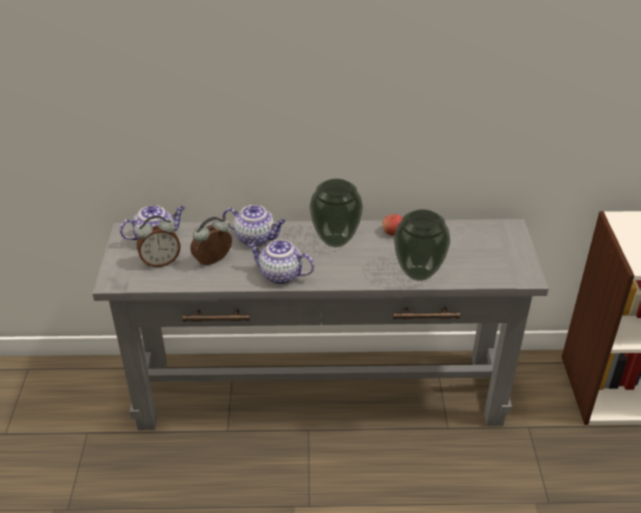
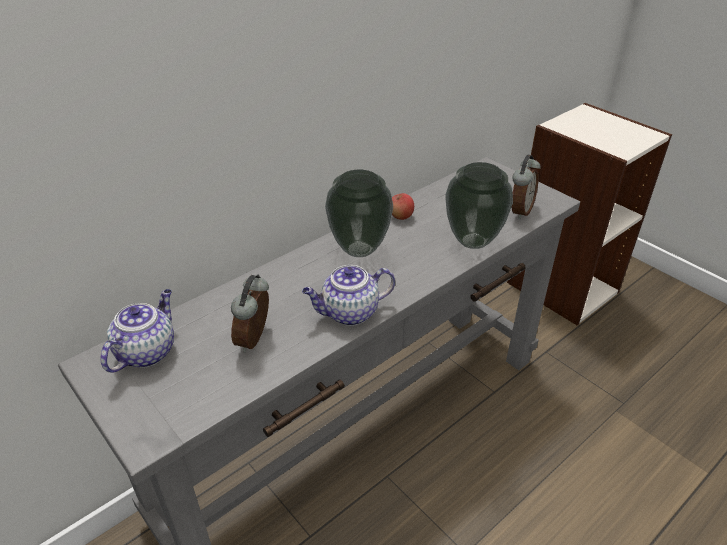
camera: 40 degrees left, 0 degrees up
(160, 262) = (187, 376): alarm clock -> alarm clock (519, 211)
(256, 238) = (273, 288): teapot -> none

